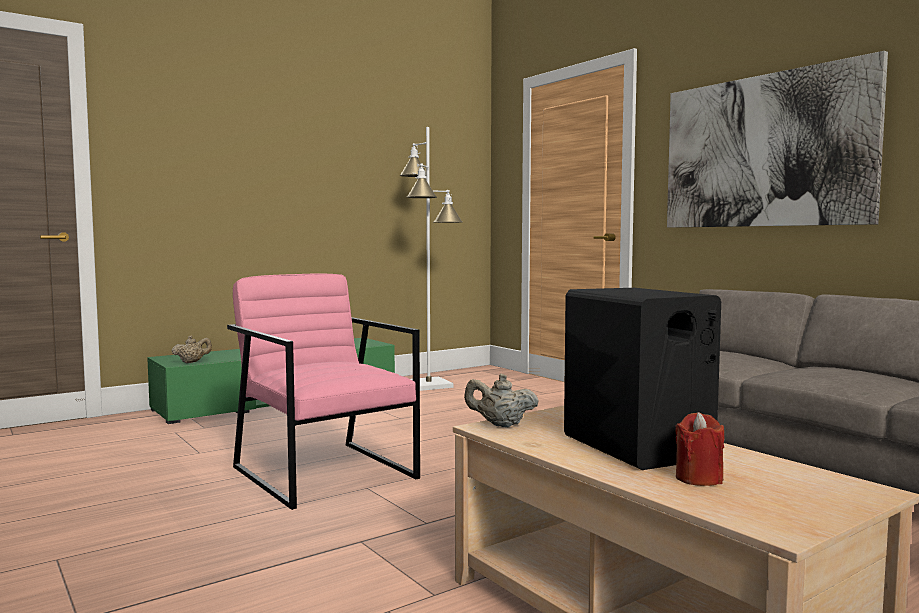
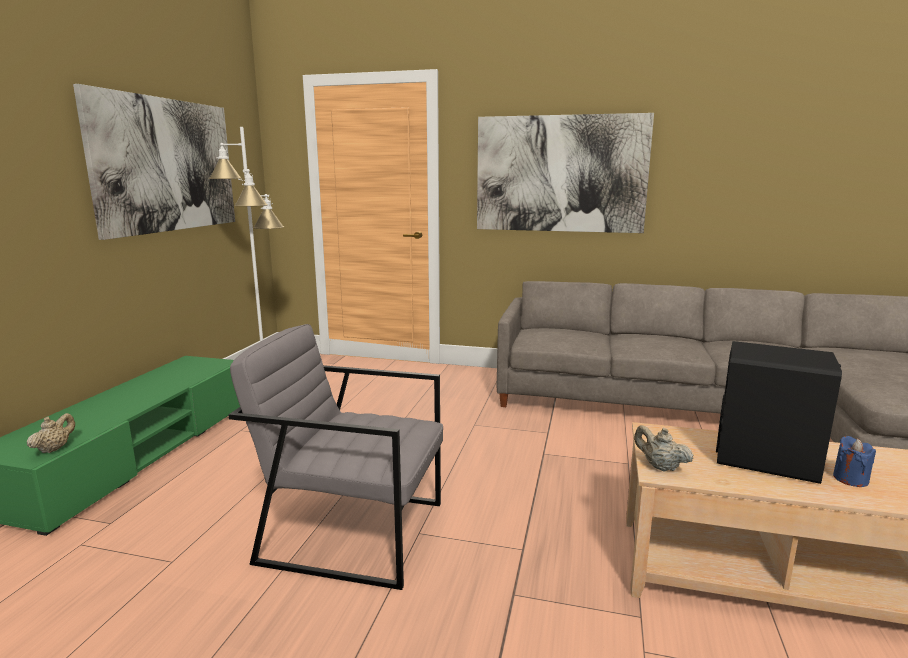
camera: 40 degrees left, 10 degrees up
(325, 472) = (353, 531): pink armchair -> grey armchair
(369, 165) = (166, 165): none -> picture
(500, 425) = (660, 467): beige teapot -> beige teapot turned 75 degrees clockwise
(698, 478) = (850, 479): red candle -> blue candle

